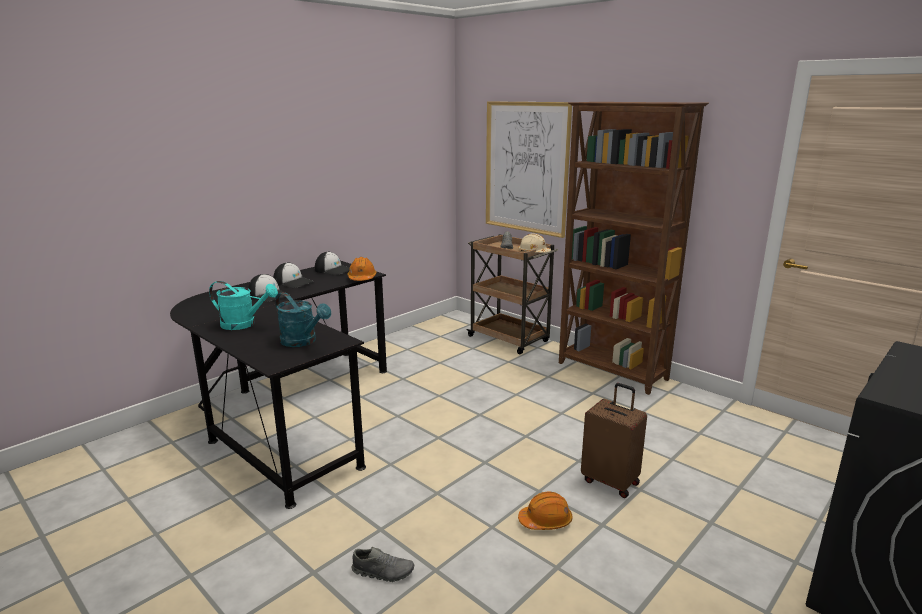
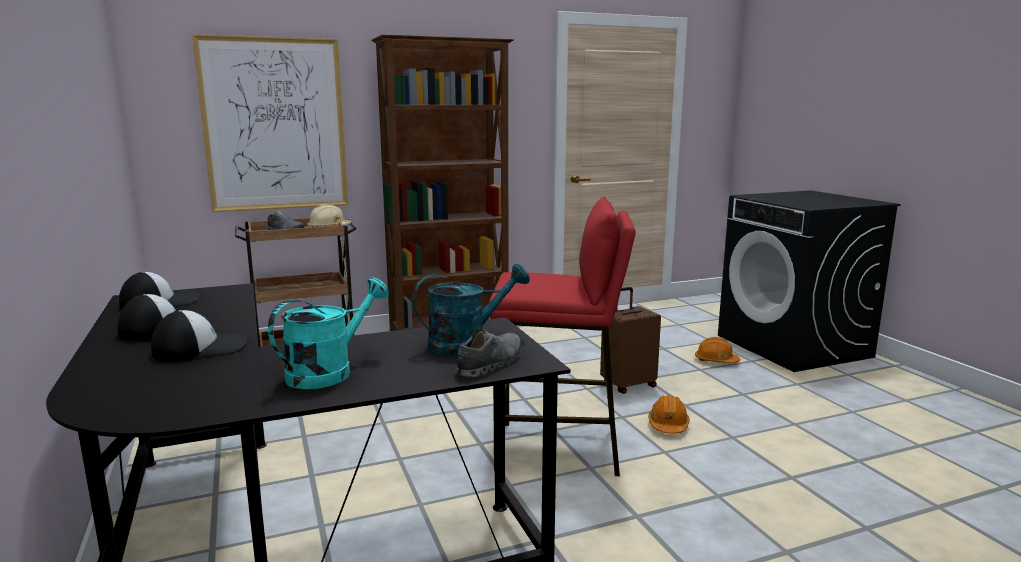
camera: 65 degrees left, 5 degrees down
(362, 278) = (245, 294): orange hard hat -> orange hard hat (716, 361)
(383, 572) = (712, 527): grey shoe -> grey shoe (489, 364)
(455, 471) = (558, 449): none -> red stool

